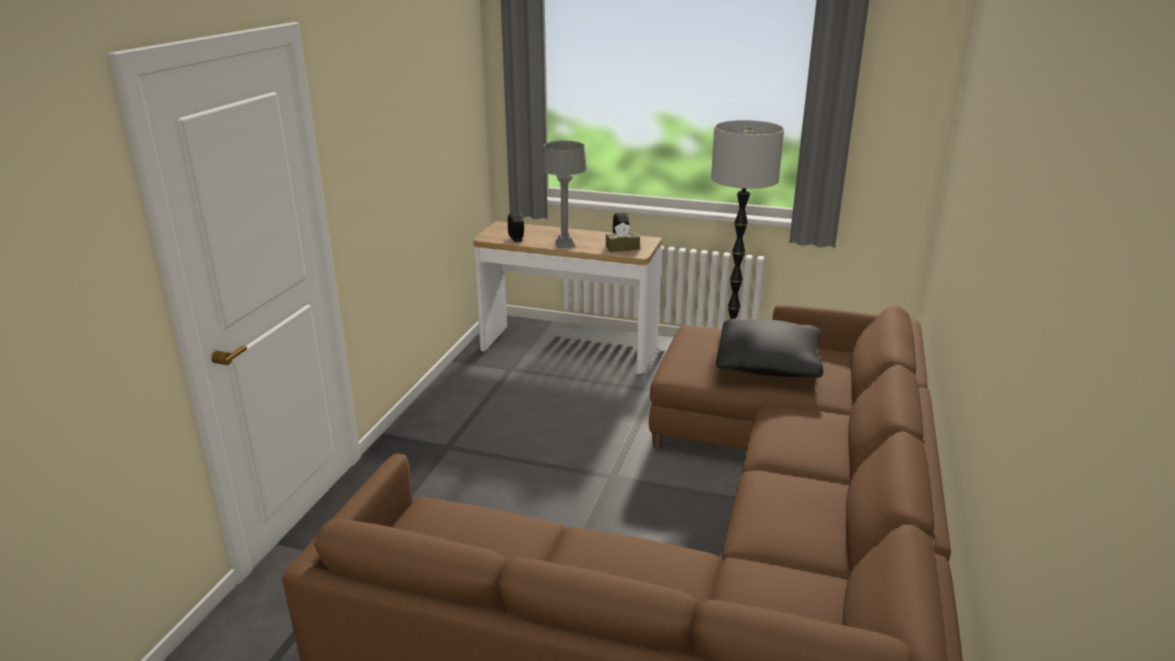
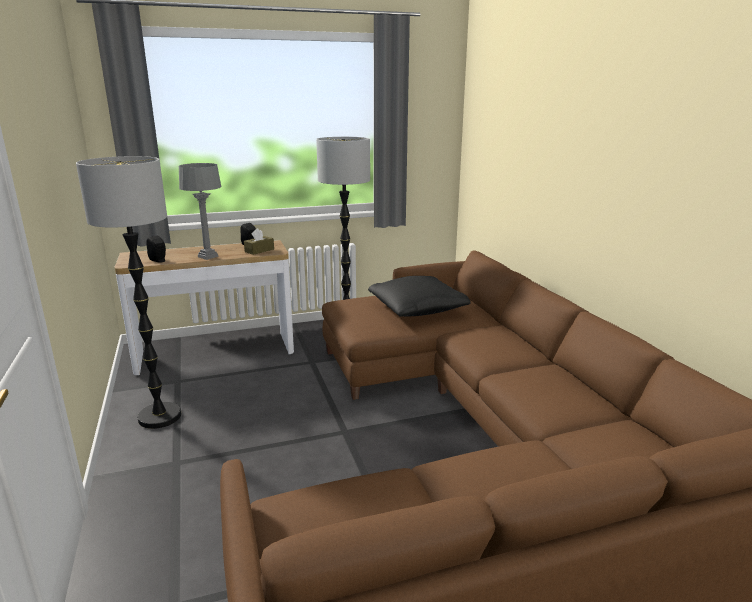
camera: 35 degrees left, 5 degrees down
(468, 399) = (159, 417): none -> floor lamp

